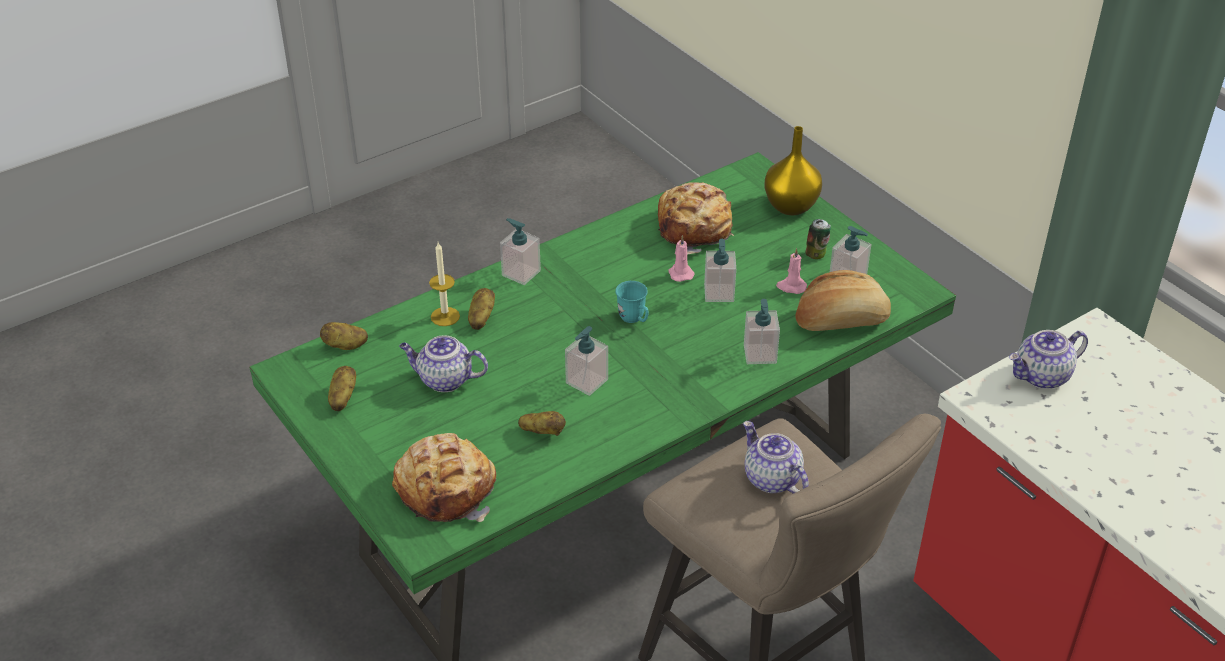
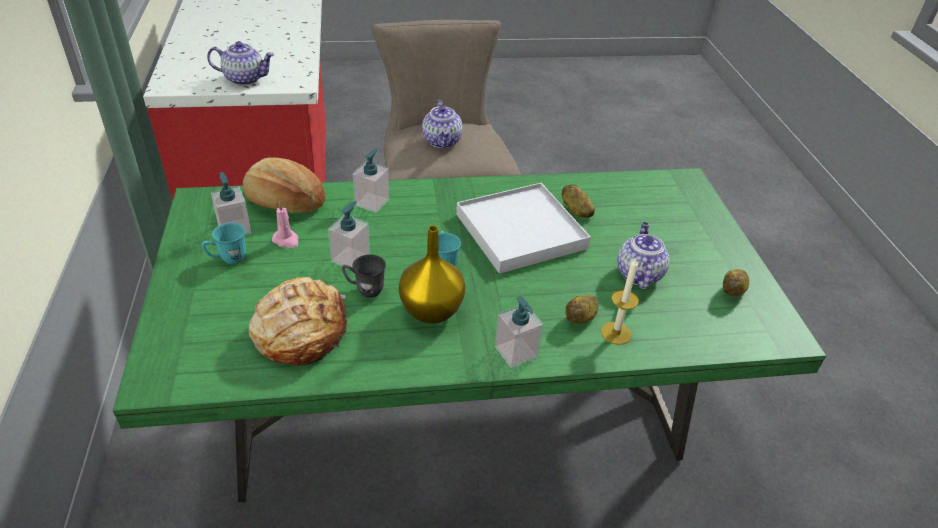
camera: 155 degrees left, 0 degrees up
(345, 345) = (725, 340): potato -> none
(444, 380) = (638, 274): teapot -> teapot turned 120 degrees counterclockwise
(447, 489) = (662, 201): bread -> none
(586, 381) = (520, 231): soap dispenser -> white tray
(680, 273) = (364, 289): pink candle -> grey mug
(789, 206) = (182, 318): yellow vase -> yellow vase (432, 312)
(816, 254) = (228, 259): can -> turquoise mug

